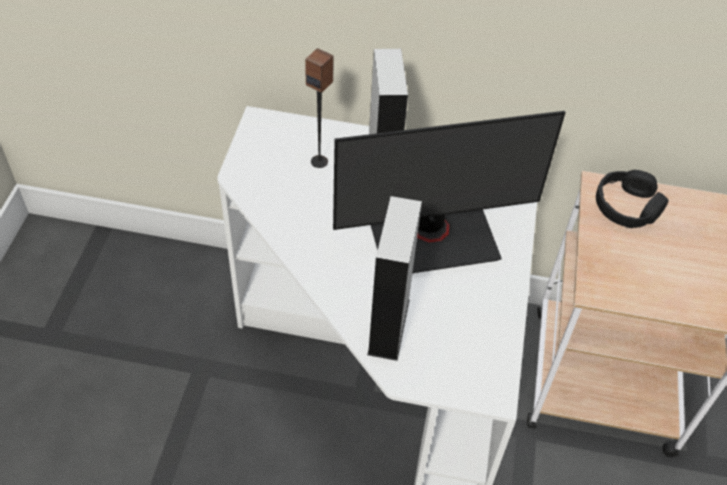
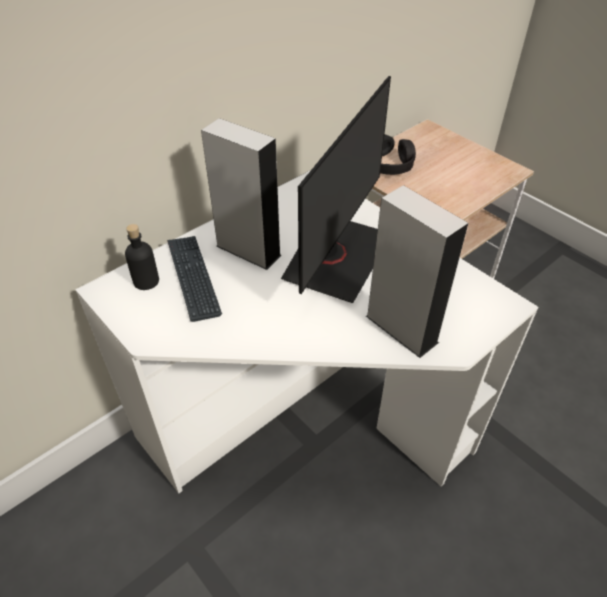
camera: 50 degrees left, 5 degrees down
(290, 137) = (146, 281): none -> black bottle
(319, 161) = (193, 277): speaker -> keyboard

